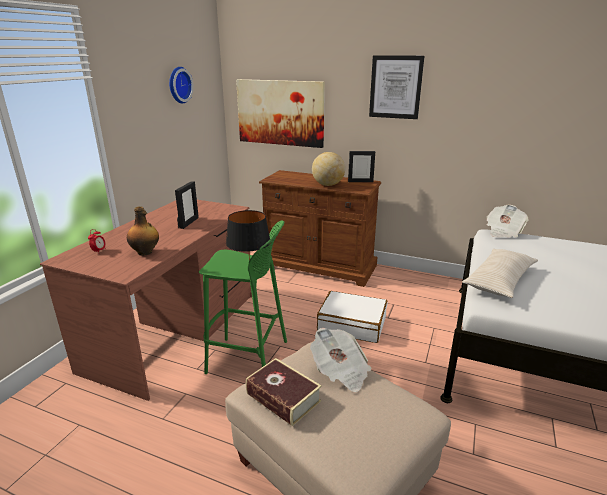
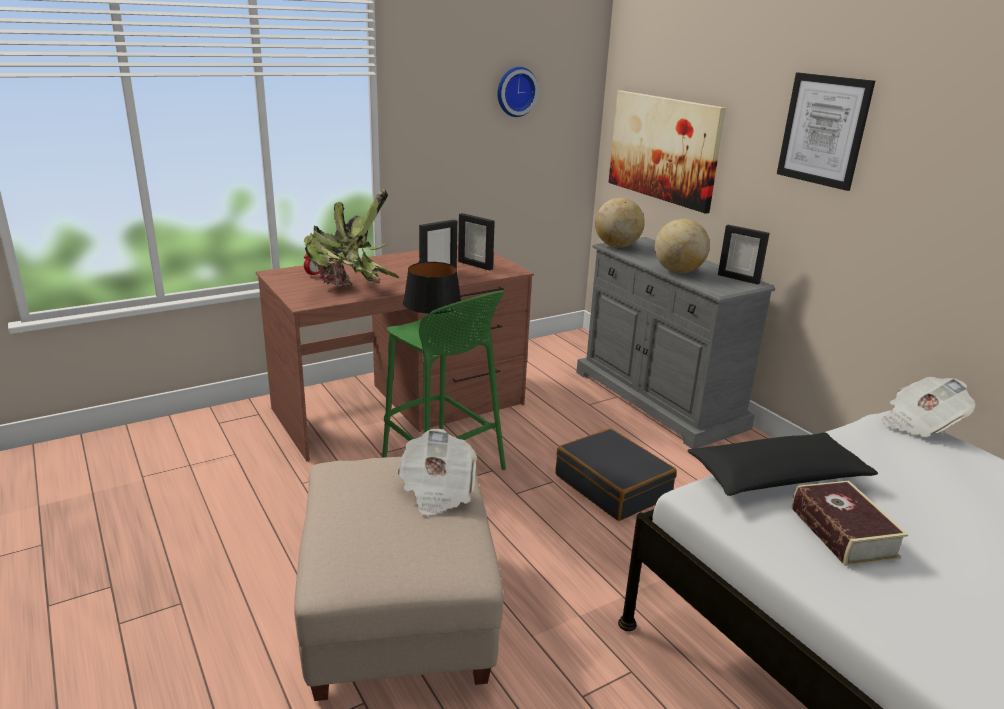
camera: 35 degrees right, 0 degrees up
(145, 252) = (351, 289): bottle -> potted plant
(206, 211) = (475, 265): none -> picture frame
(274, 179) = (617, 246): none -> globe
(283, 397) = (349, 484): book -> book (843, 532)
(319, 265) = (660, 399): brown dresser -> grey dresser
(352, 324) = (613, 486): white suitcase -> black suitcase
(499, 280) = (776, 478): beige pillow -> black pillow

